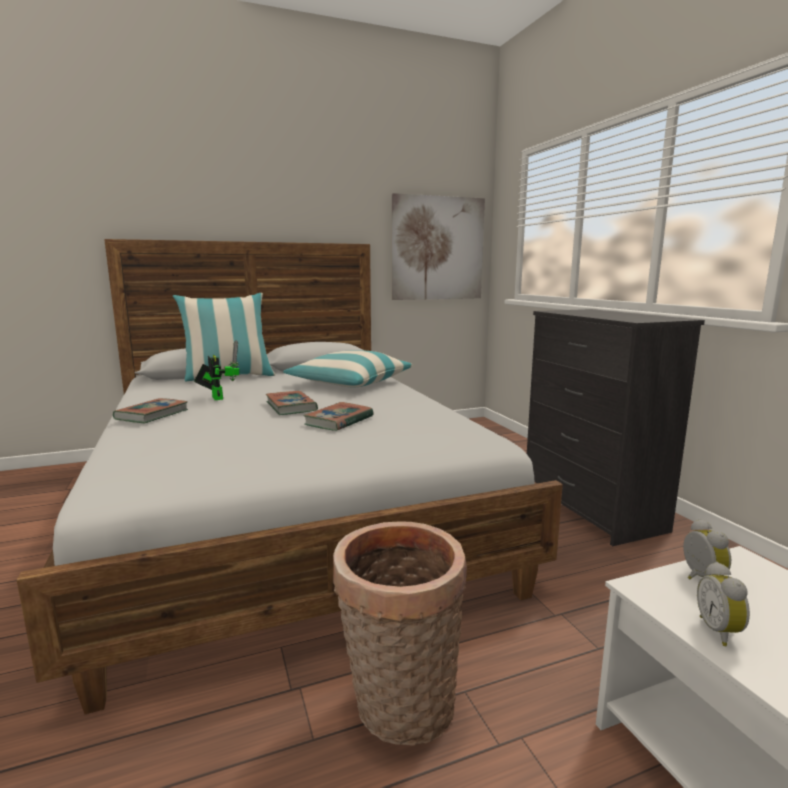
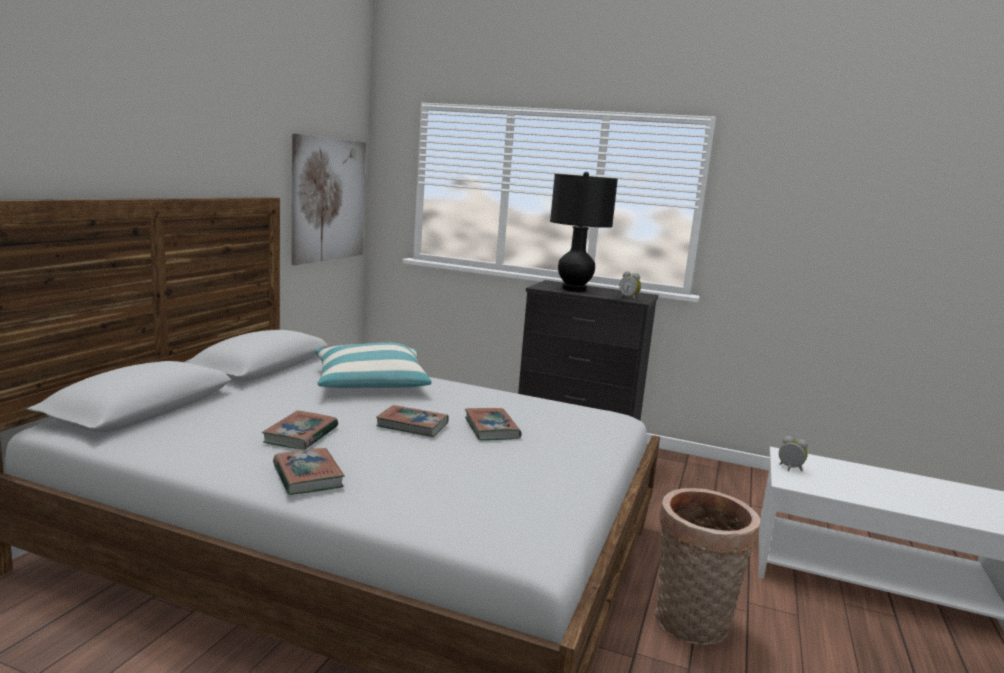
camera: 50 degrees left, 0 degrees up
(217, 397) = (301, 435): toy robot -> book
(228, 377) = (205, 404): pillow -> none
(589, 313) = (574, 289): none -> black table lamp
(720, 631) = (832, 489): alarm clock -> alarm clock (629, 298)

